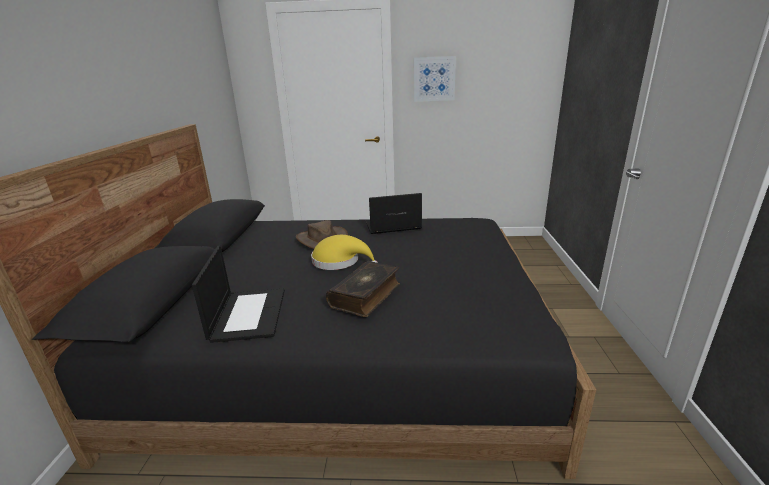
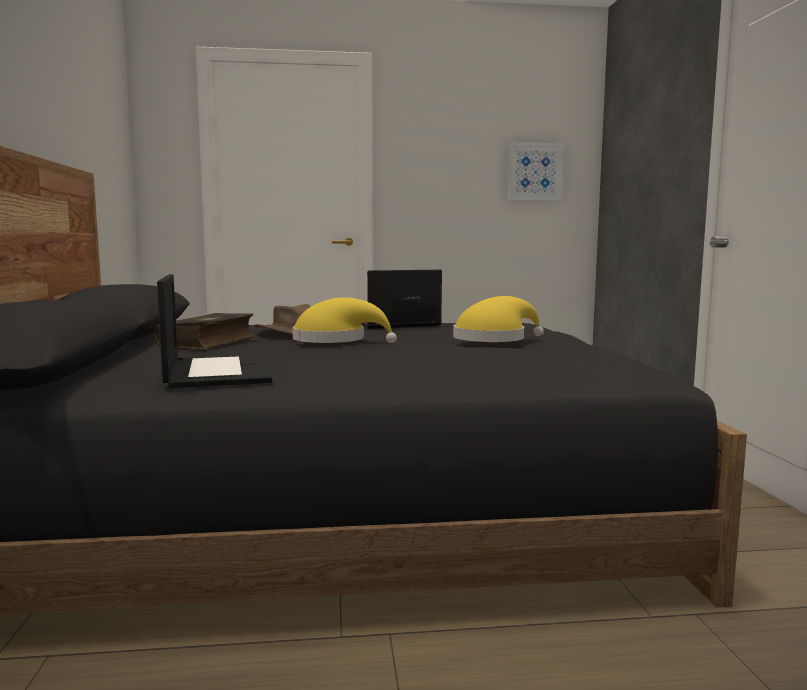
camera: 10 degrees left, 15 degrees down
(366, 295) = (396, 354): book -> book (209, 343)
(434, 79) = (431, 161): picture -> picture (534, 172)
(445, 263) = (494, 339): none -> yellow hat

